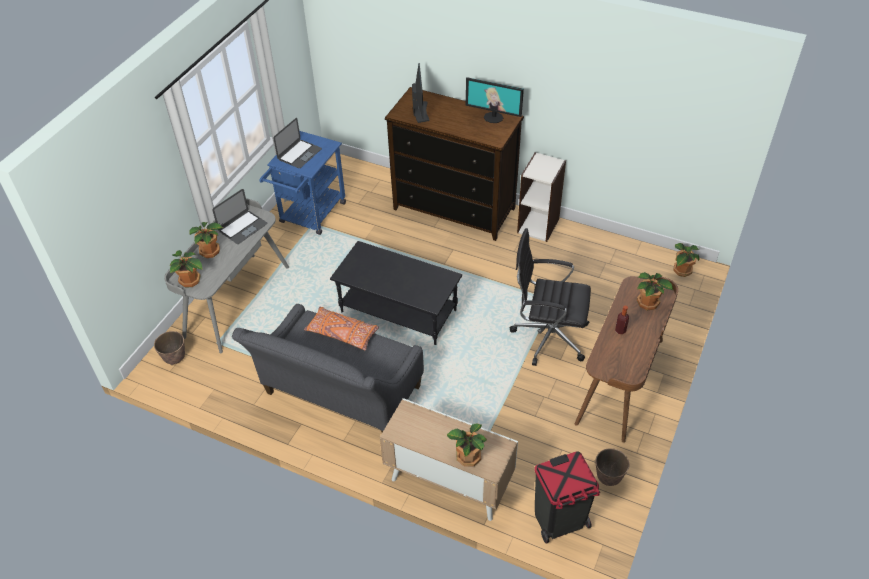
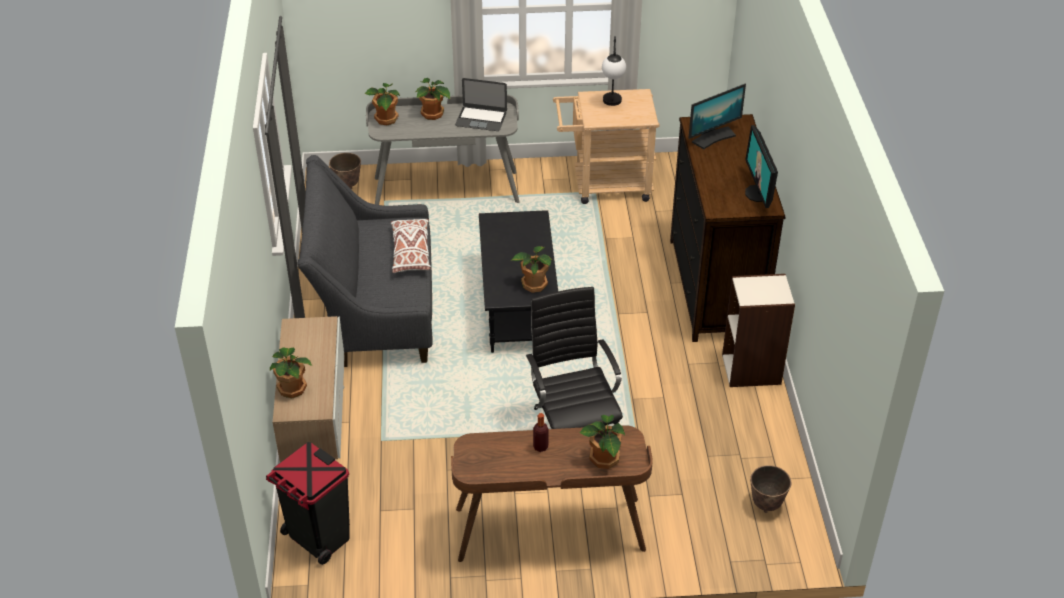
camera: 60 degrees right, 5 degrees down
(299, 154) = (612, 105): laptop -> table lamp
(310, 216) = (604, 185): blue cart -> beige cart
(342, 333) = (411, 253): orange pillow -> white pillow
(608, 478) = (398, 562): planter -> planter (766, 504)
(681, 271) = (788, 535): potted plant -> potted plant (533, 284)

